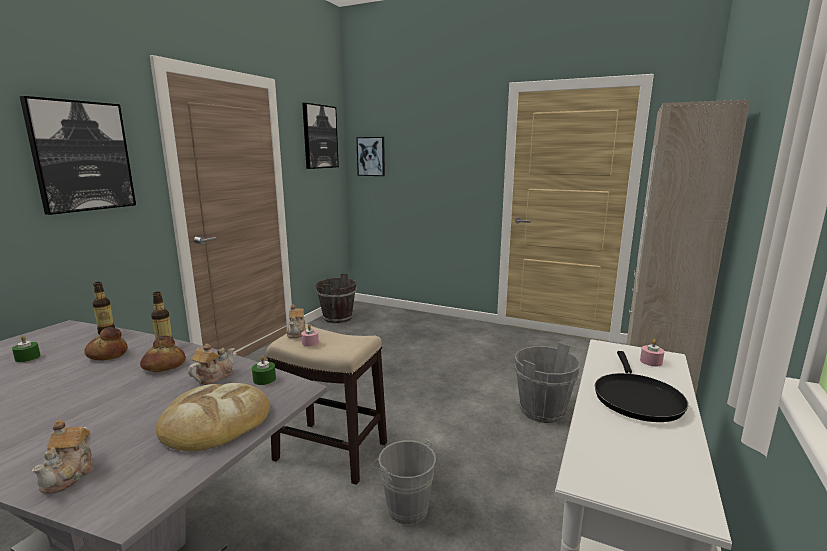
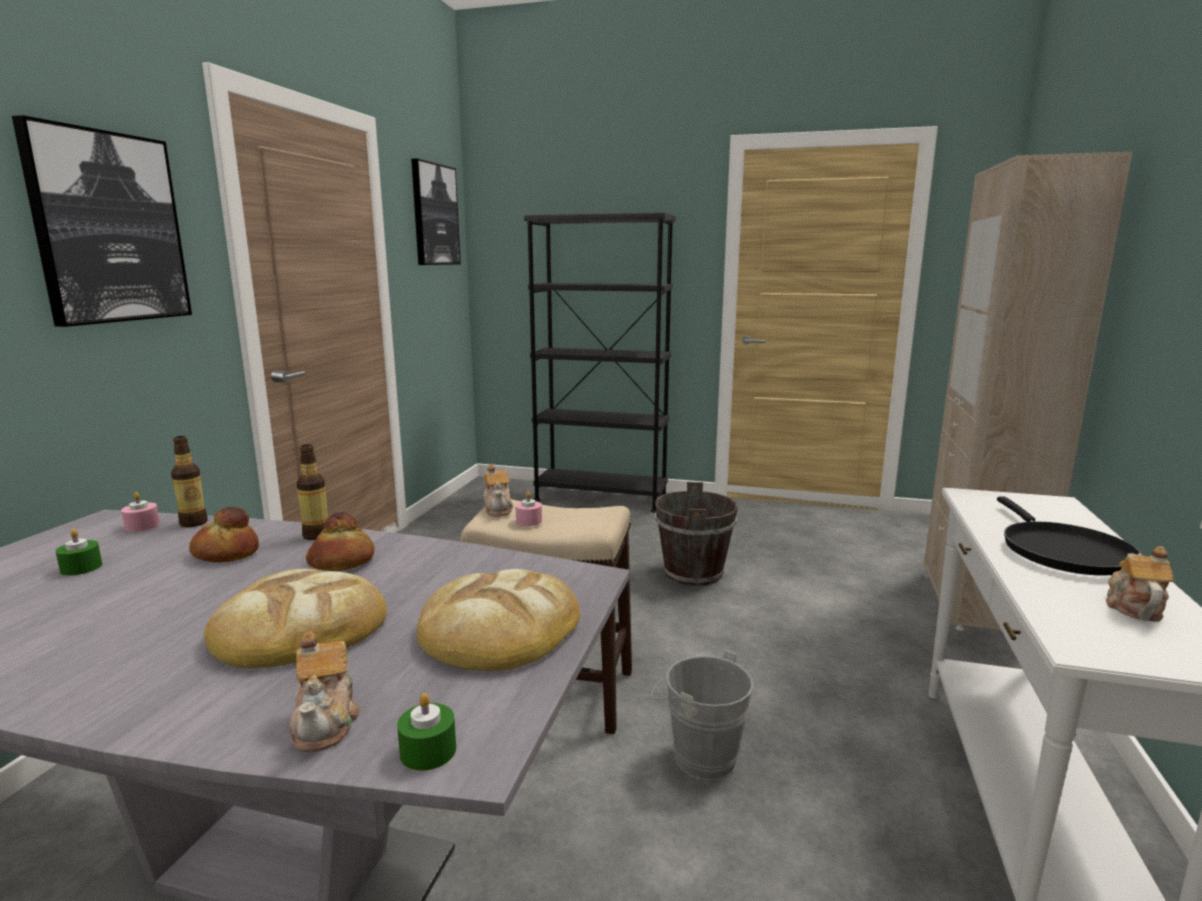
camera: 10 degrees left, 0 degrees up
(106, 408) = (298, 627): none -> bread
(214, 377) = (440, 571): teapot -> teapot (1133, 607)
(264, 379) = (525, 568): green candle -> green candle (428, 751)
(338, 318) = (470, 502): brown bucket -> brown bucket (693, 573)
(371, 156) = (511, 248): picture -> none
(421, 319) = (601, 497): none -> black bookcase
(542, 411) = (832, 608): grey bucket -> none
(651, 361) = (1042, 508): pink candle -> pink candle (142, 526)

